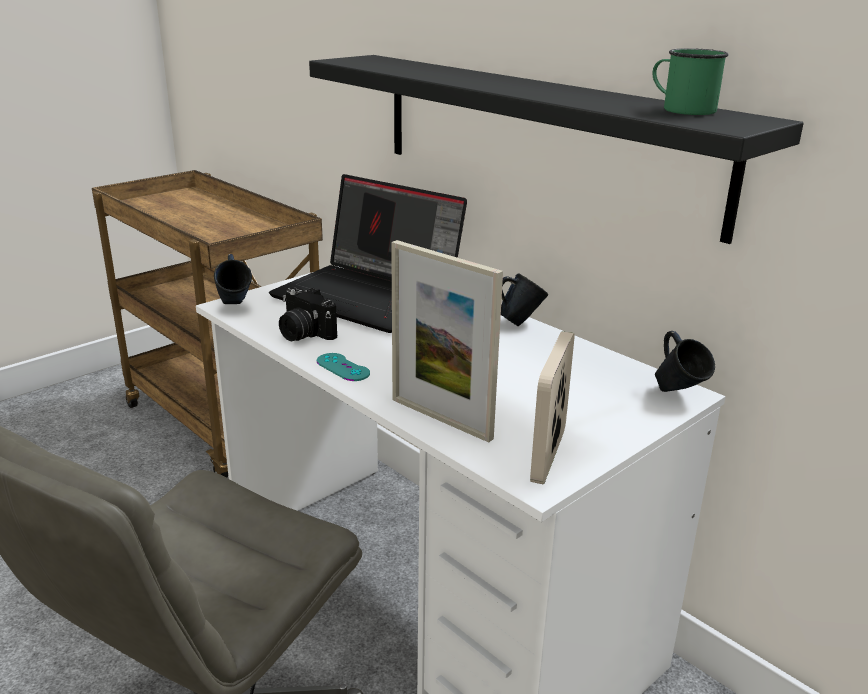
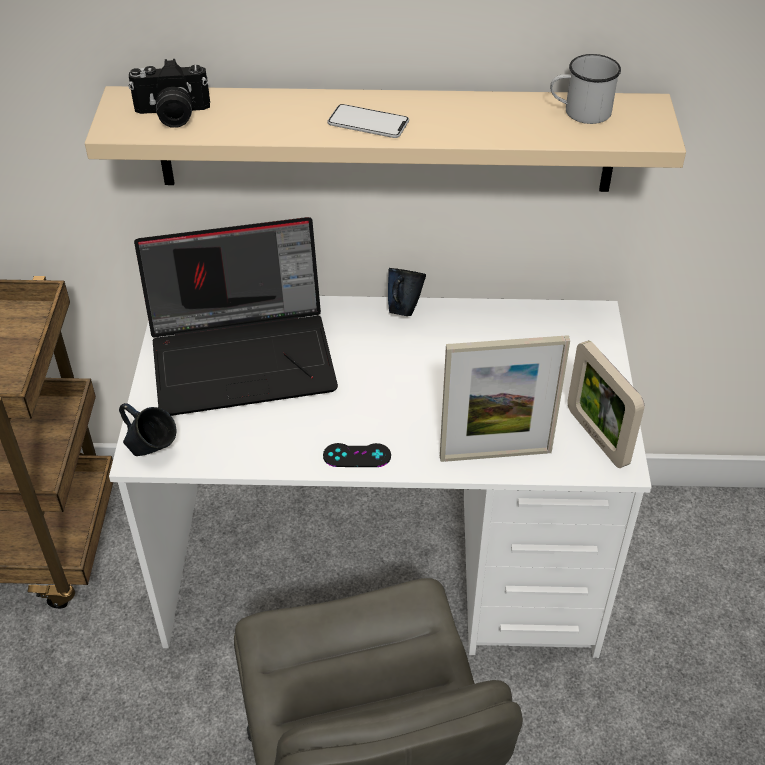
camera: 45 degrees left, 20 degrees up
(303, 334) = (266, 441): camera -> camera (172, 115)
(343, 367) = (357, 455): turquoise game controller -> black game controller
(492, 83) = (368, 123): none -> phone
(539, 137) = (386, 139): black shelf -> beige shelf
(678, 394) = (593, 319): blue mug -> none
(681, 109) = (580, 112): green mug -> white mug

